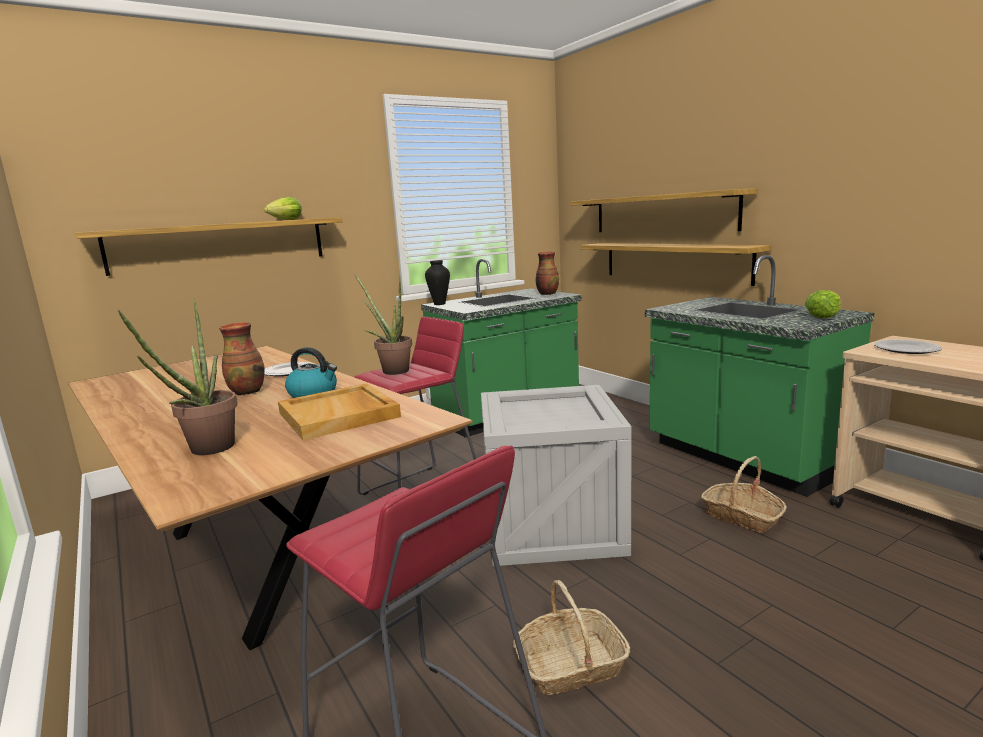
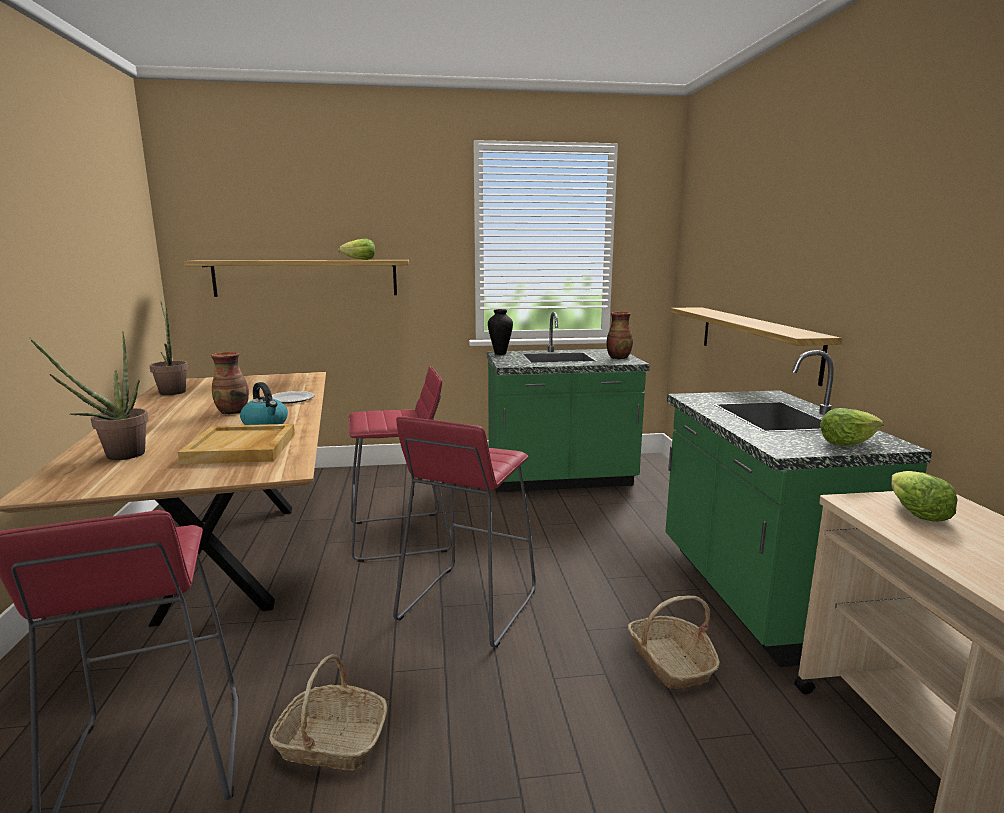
camera: 25 degrees right, 0 degrees up
(391, 370) = (381, 414): potted plant -> potted plant (172, 391)
(550, 527) = (467, 605): crate -> red stool
(662, 213) = (752, 281): shelf -> none
(907, 349) = (914, 512): plate -> lettuce

